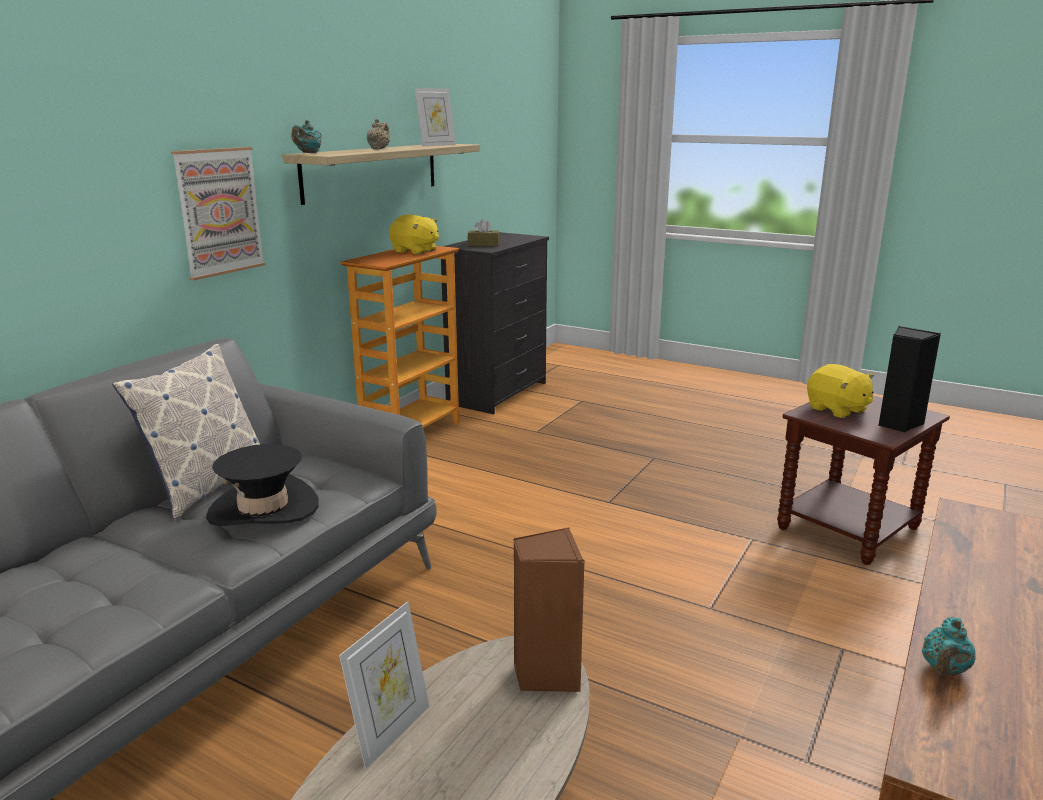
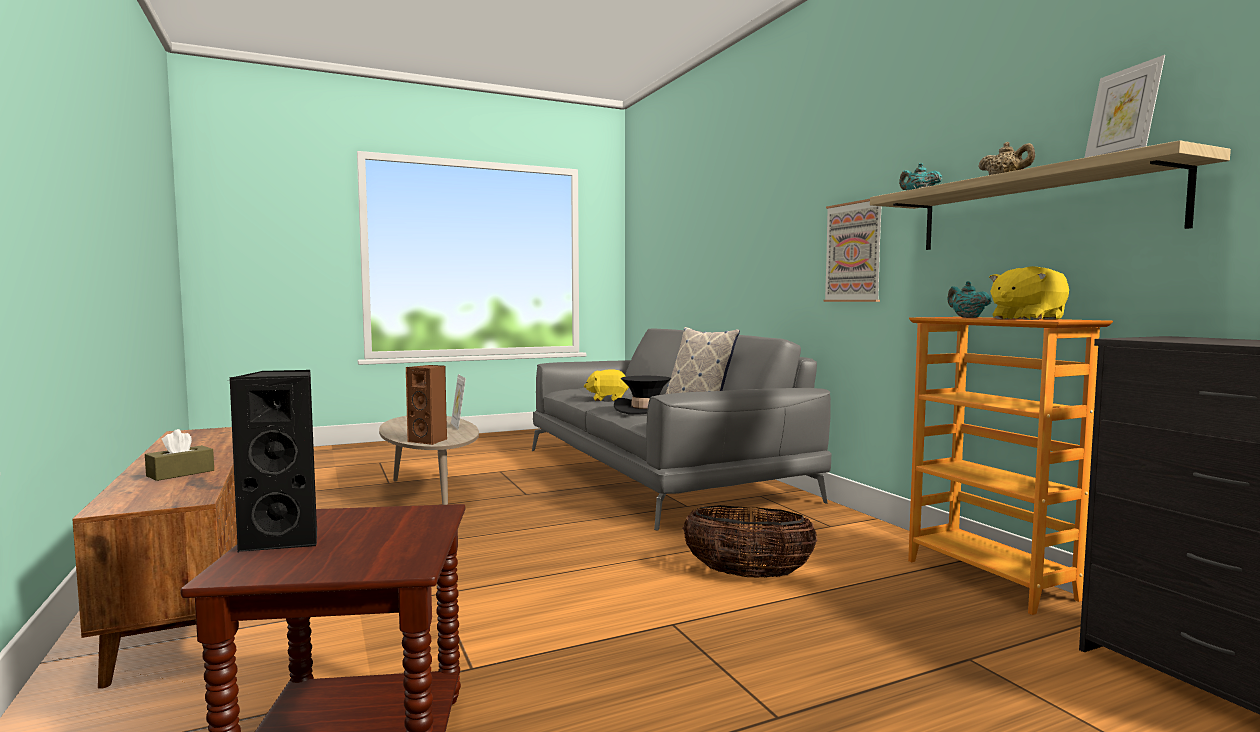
camera: 125 degrees right, 15 degrees down
(483, 244) = (1206, 340): brown tissue box -> brown tissue box (180, 473)
(496, 499) = (747, 575): none -> basket
(837, 410) = (397, 530): yellow plush toy -> yellow plush toy (607, 399)
(944, 669) = (221, 442): turquoise teapot -> turquoise teapot (966, 317)

